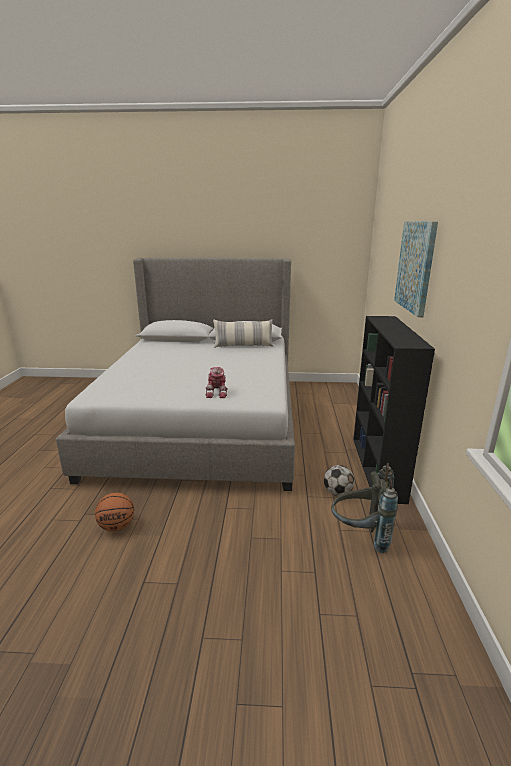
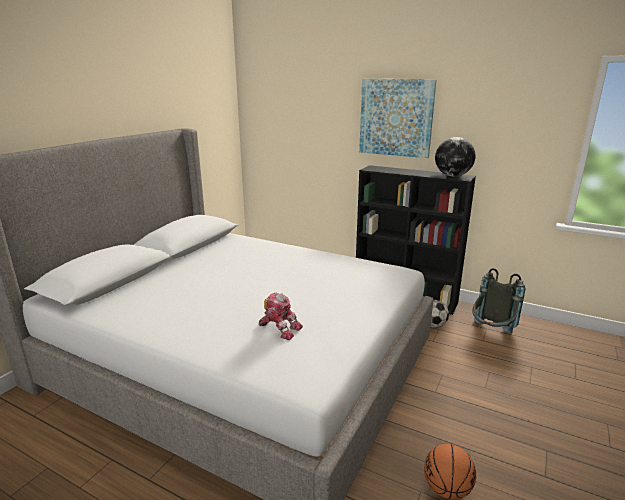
camera: 65 degrees left, 0 degrees up
(218, 392) = (364, 289): toy robot -> toy robot (280, 328)
(243, 346) = (215, 250): pillow -> none
(408, 341) = (452, 176): none -> globe

